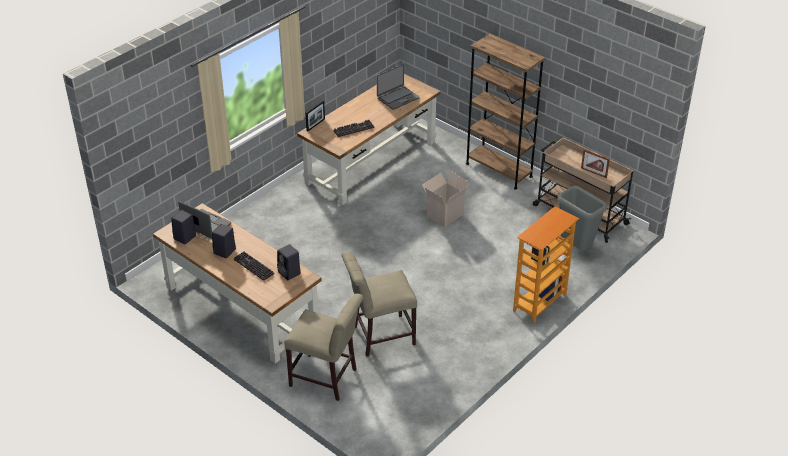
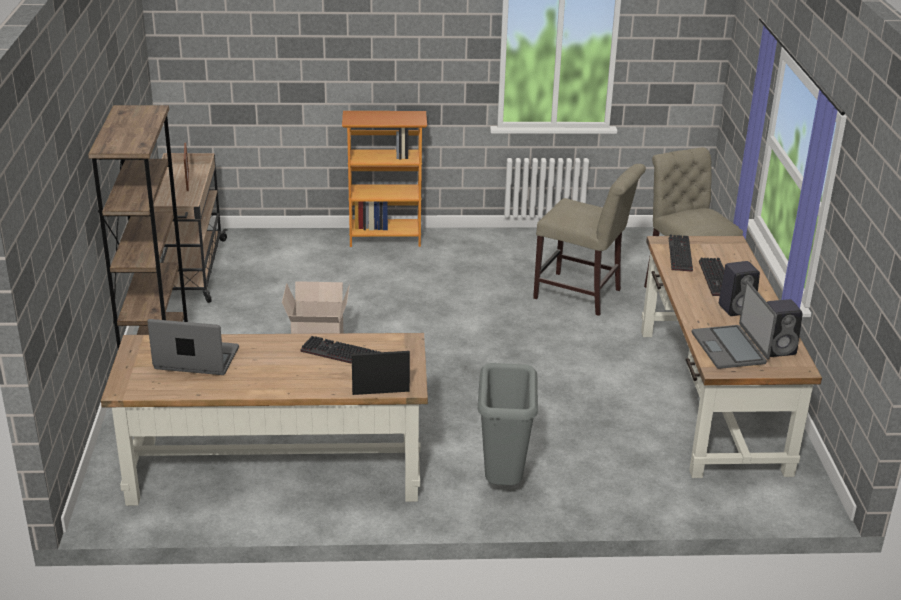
camera: 135 degrees left, 10 degrees down
(290, 273) = (678, 254): black speaker -> keyboard
(576, 247) = (258, 252): grey trash can -> grey trash can (502, 481)

